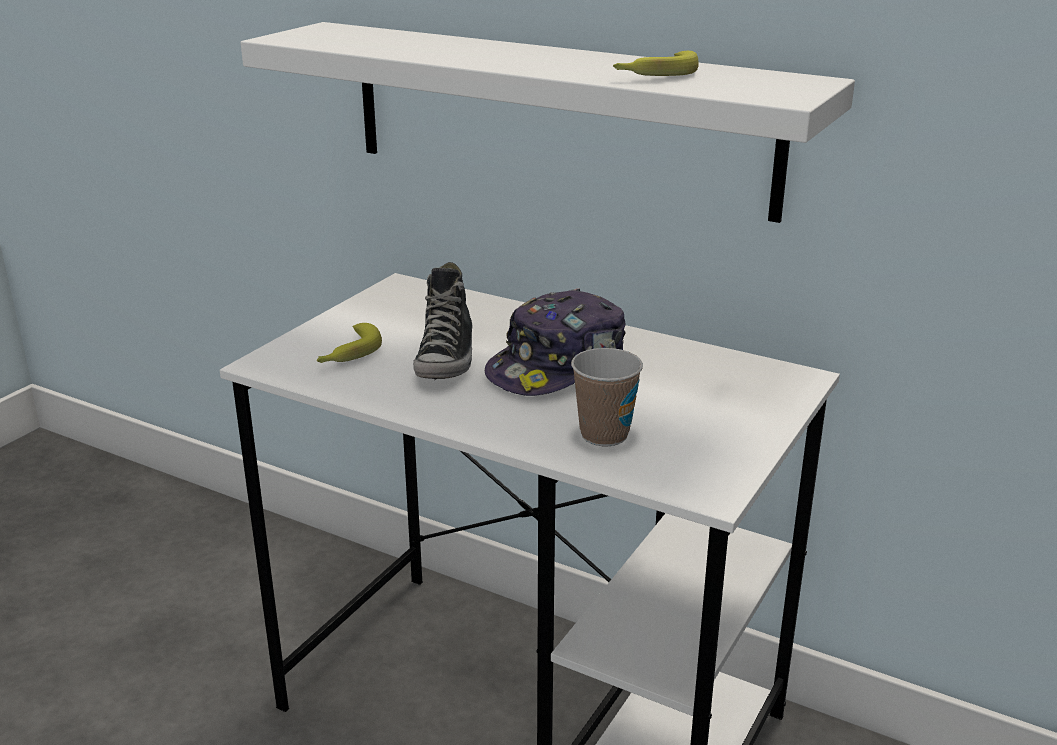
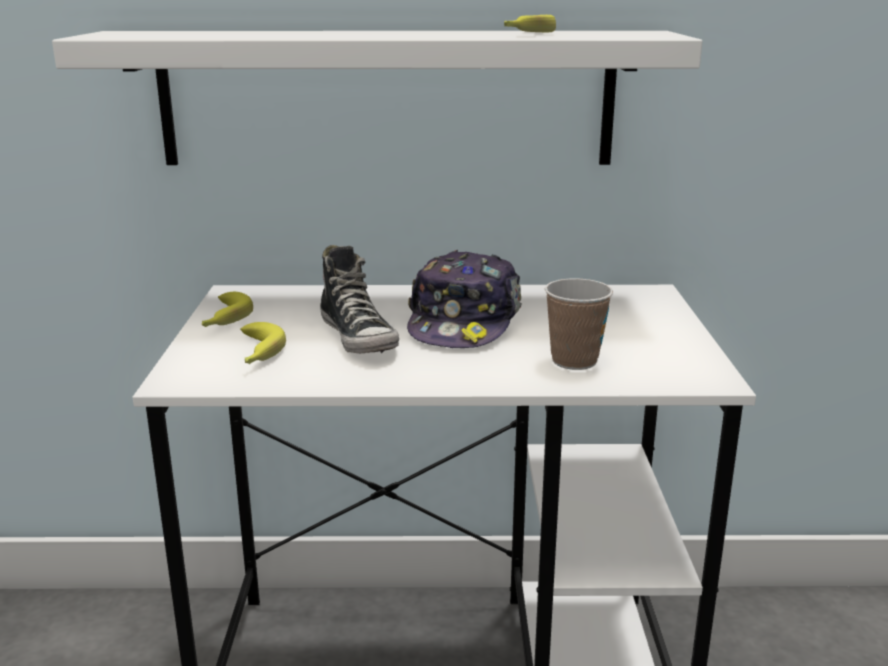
camera: 30 degrees left, 5 degrees down
(361, 312) = (223, 319): none -> banana

